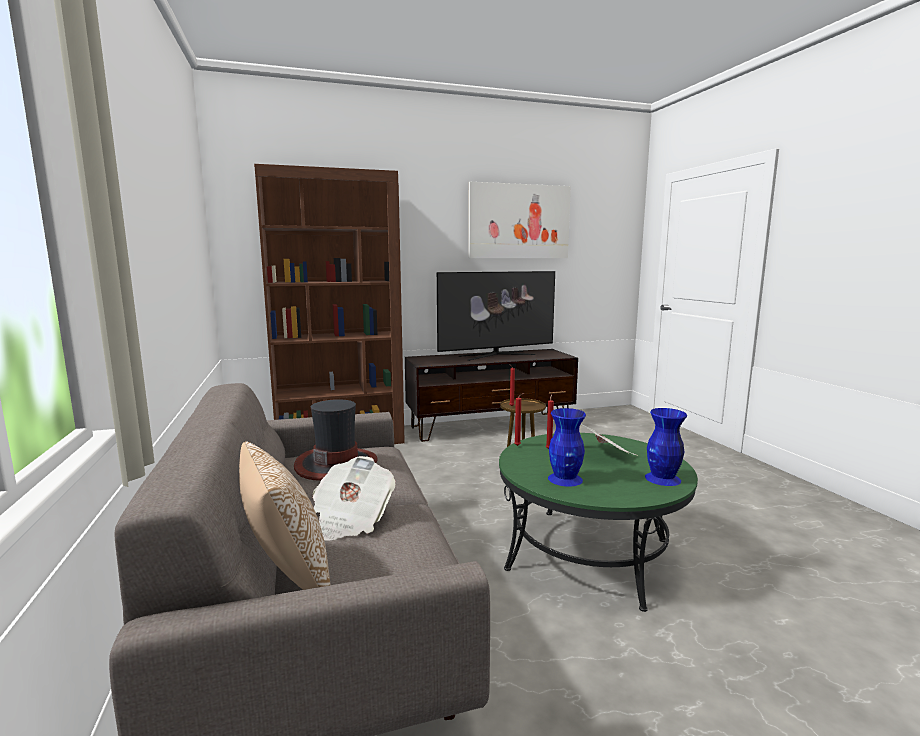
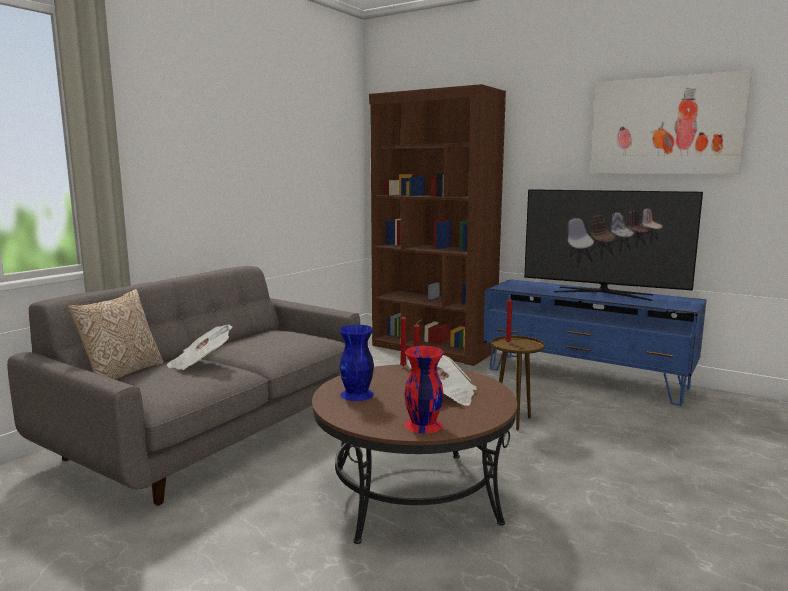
camera: 50 degrees right, 0 degrees up
(336, 464) = (275, 338): hat -> none
(490, 427) = (585, 378): brown tv stand -> blue tv stand
(588, 554) = (413, 493): green coffee table -> brown coffee table
(662, 479) = (422, 425): blue vase -> red vase

